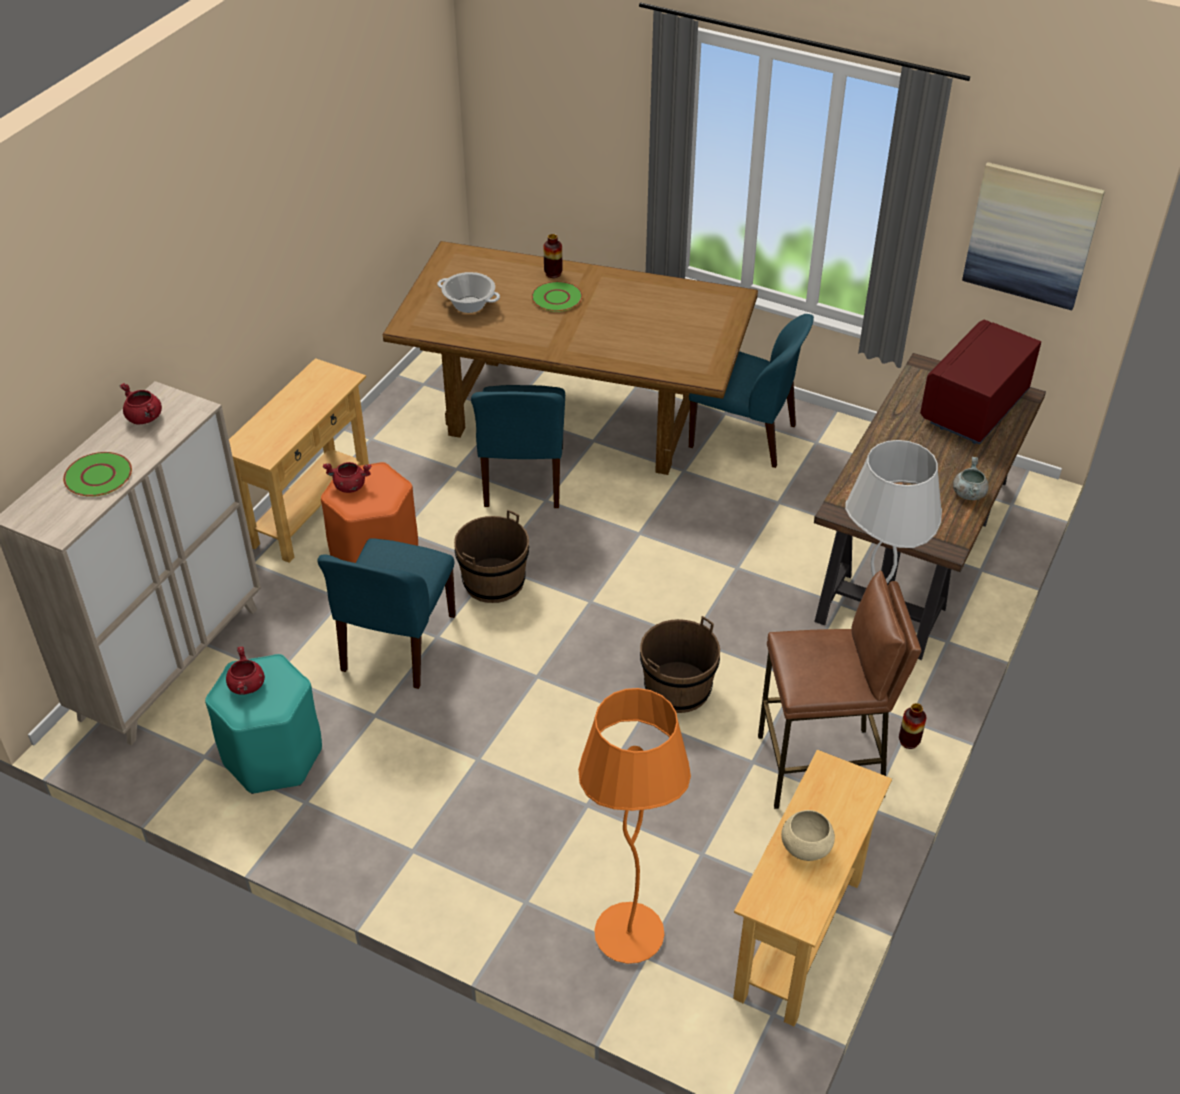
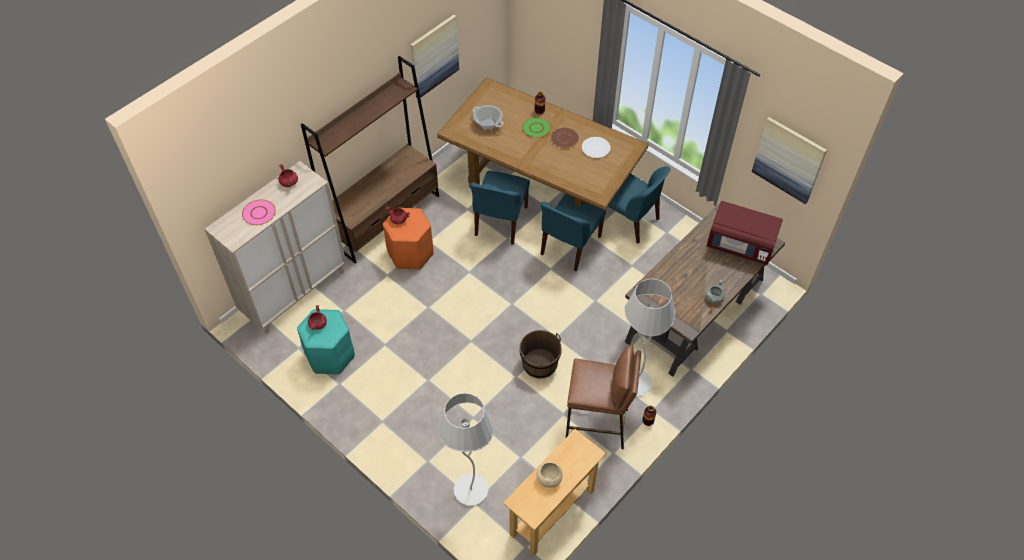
camera: 15 degrees right, 10 degrees up
(98, 476) = (259, 213): green plate -> pink plate
(310, 510) = (385, 219): beige console table -> brown bookcase
(357, 191) = (434, 56): none -> picture
(397, 645) = (407, 307): blue chair -> blue chair (569, 246)
(493, 581) = (466, 281): brown bucket -> none
(612, 304) = (564, 138): none -> brown plate
(629, 936) = (471, 490): orange floor lamp -> white floor lamp
(671, 310) = (596, 148): none -> white plate
(975, 407) = (740, 245): red microwave -> red microwave turned 120 degrees counterclockwise

